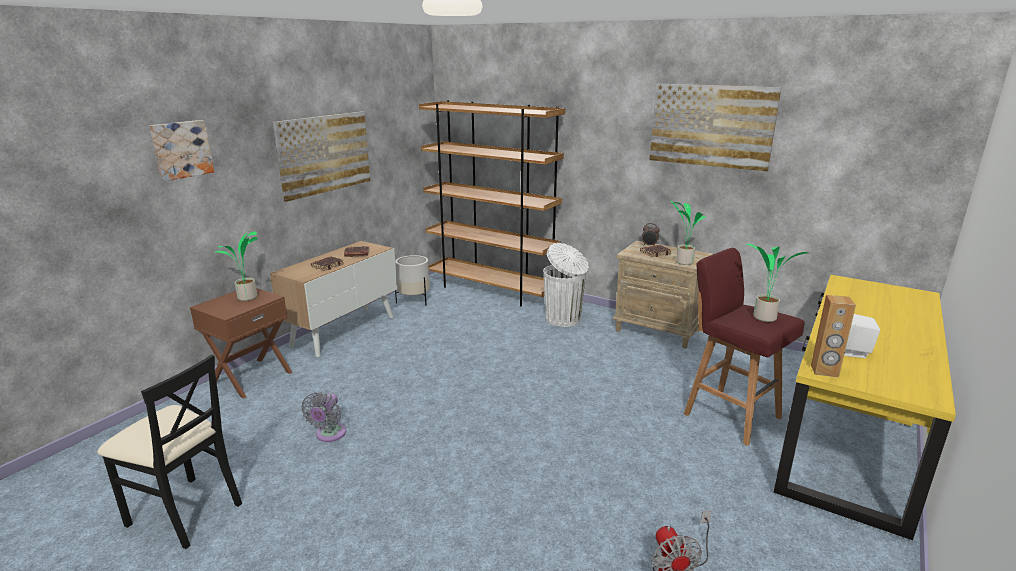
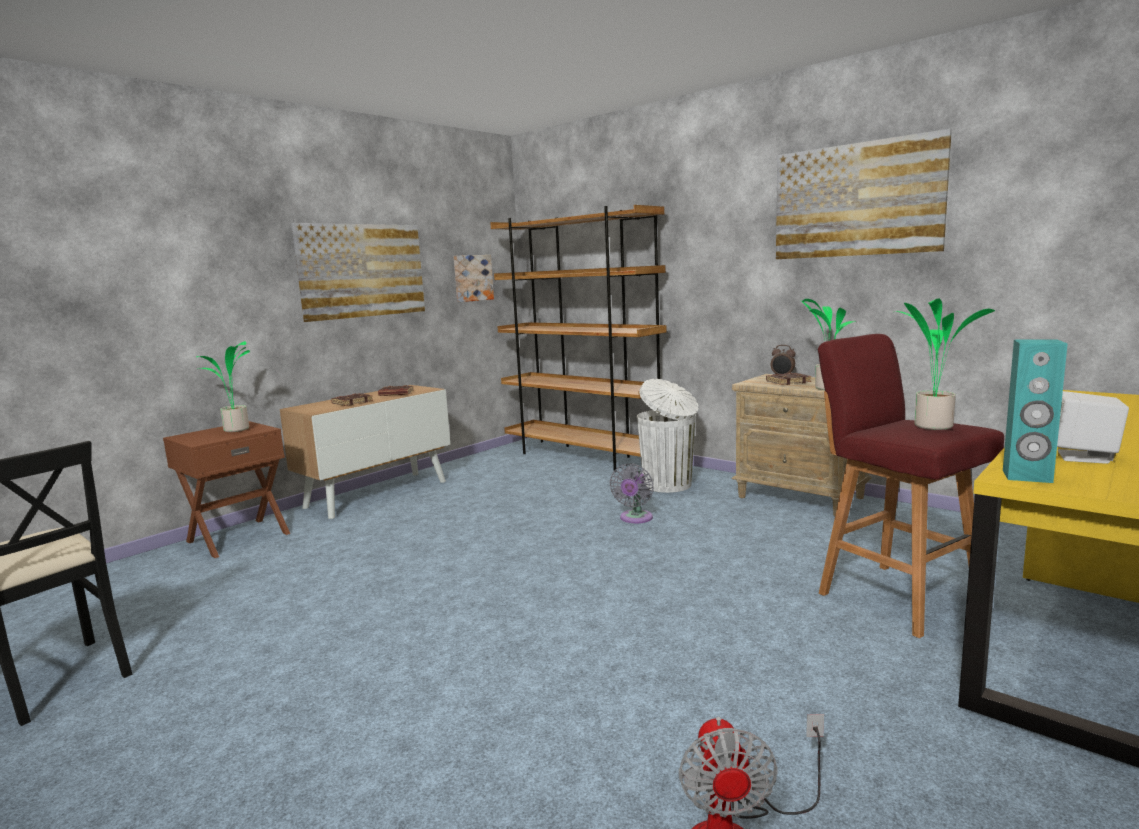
camera: 10 degrees right, 10 degrees down
(181, 149) = (165, 241): picture -> picture (472, 278)
(329, 435) = (294, 600): grey fan -> grey fan (635, 519)
(414, 300) = (479, 466): white planter -> none
(824, 371) = (1027, 476): brown speaker -> turquoise speaker

